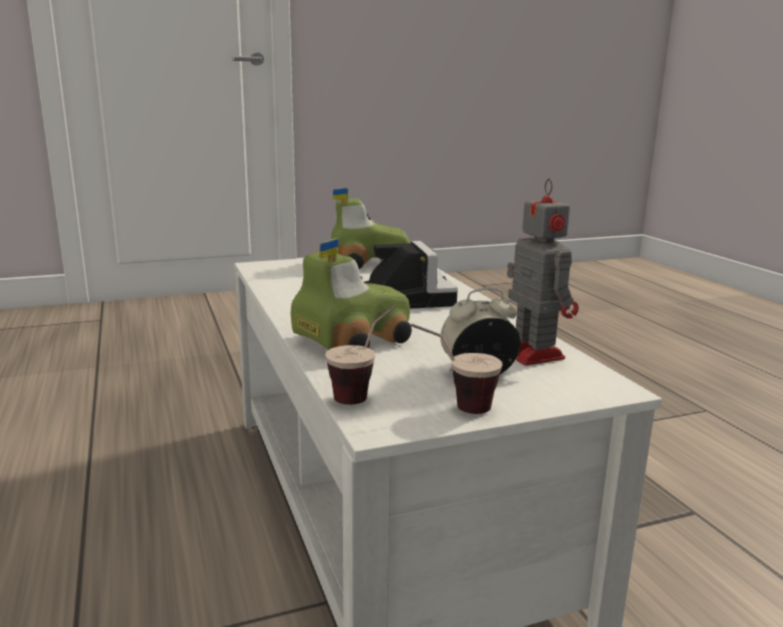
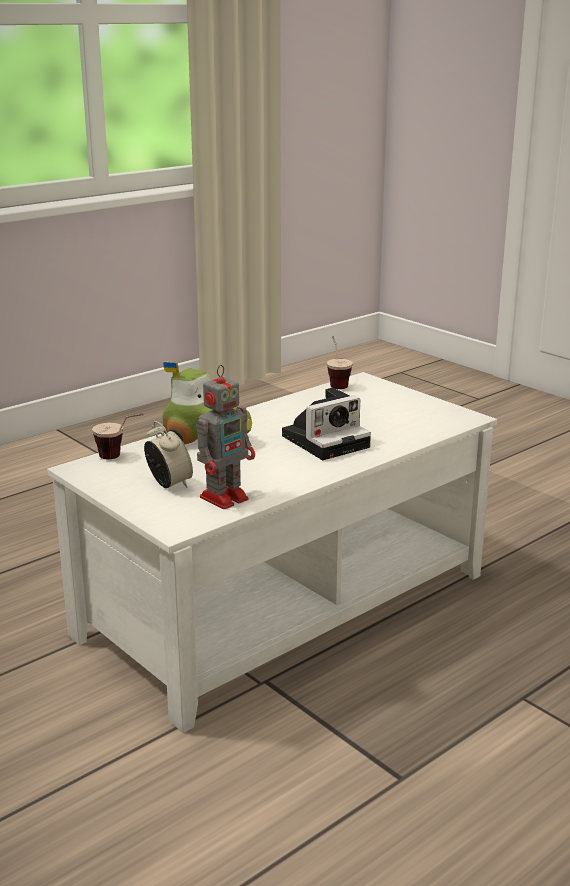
camera: 70 degrees right, 5 degrees up
(368, 263) = (422, 411): toy car -> none
(453, 405) = (115, 483): cup -> cup (336, 383)

